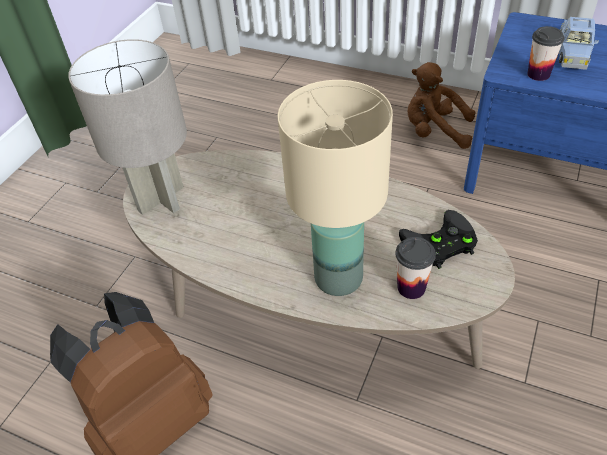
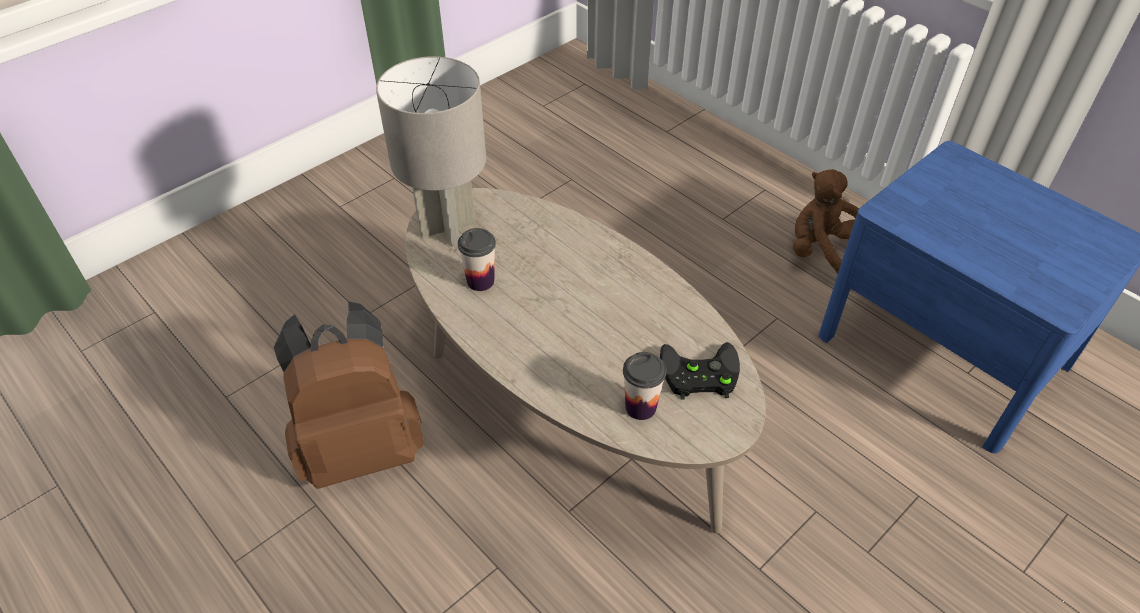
camera: 20 degrees right, 0 degrees up
(339, 276) = (575, 368): beige table lamp -> none
(538, 74) = (926, 226): cup -> cup (480, 281)
(573, 52) = (989, 213): blue toy car -> none

